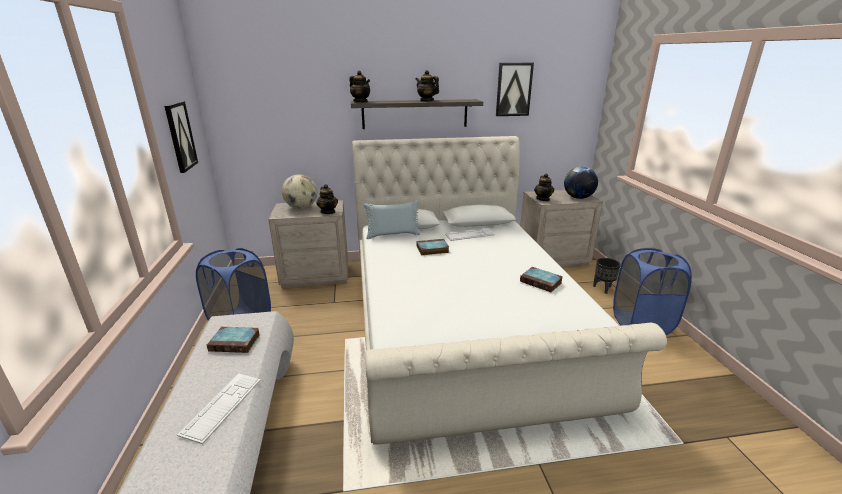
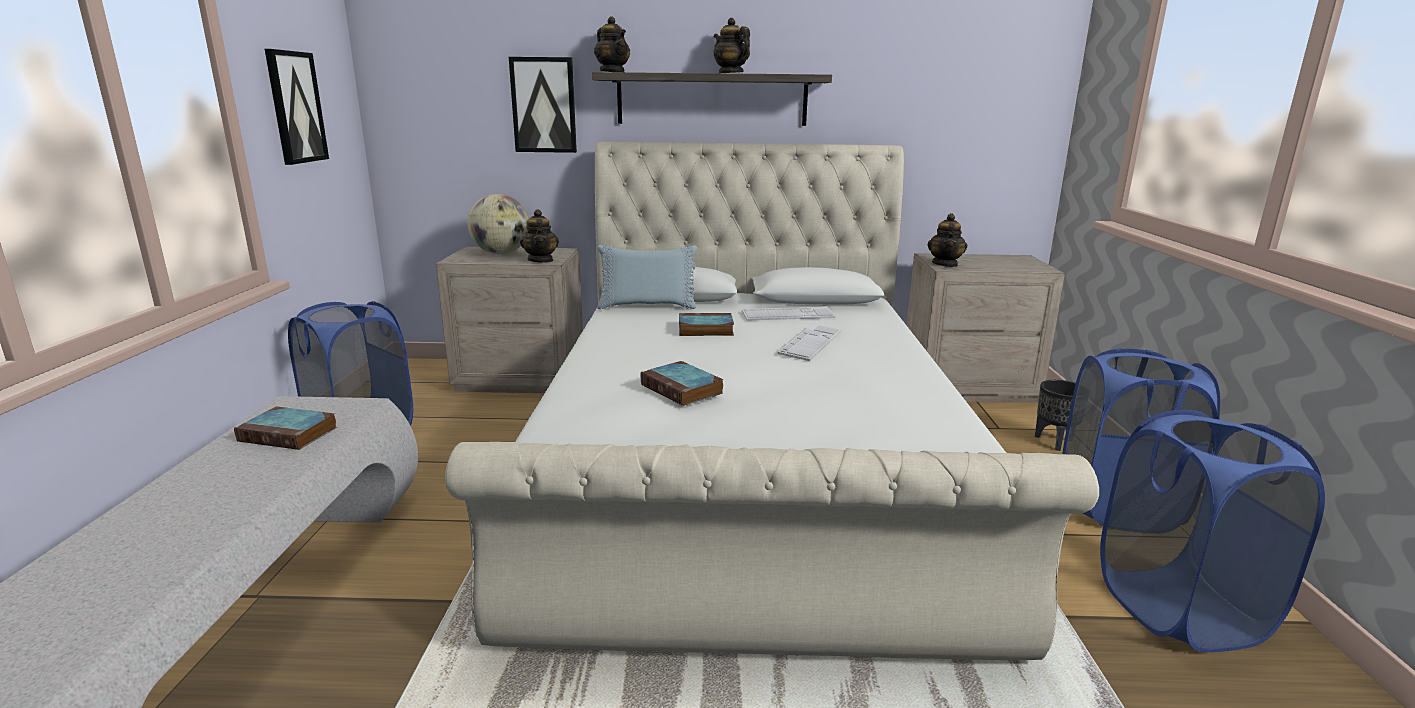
camera: 10 degrees right, 5 degrees down
(222, 406) = (200, 520): keyboard -> keyboard (810, 343)
(513, 89) = (897, 59): picture -> picture (544, 105)
(541, 282) = (887, 388): book -> book (683, 389)
(578, 198) = (1017, 266): globe -> none
(681, 375) = (1179, 609): none -> blue laundry basket

